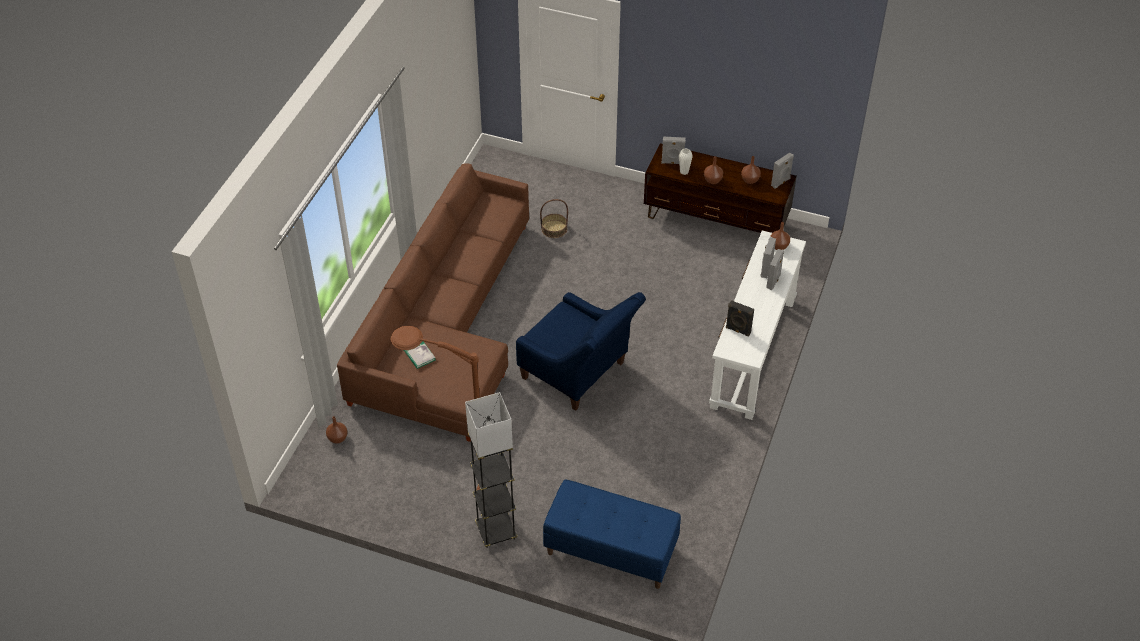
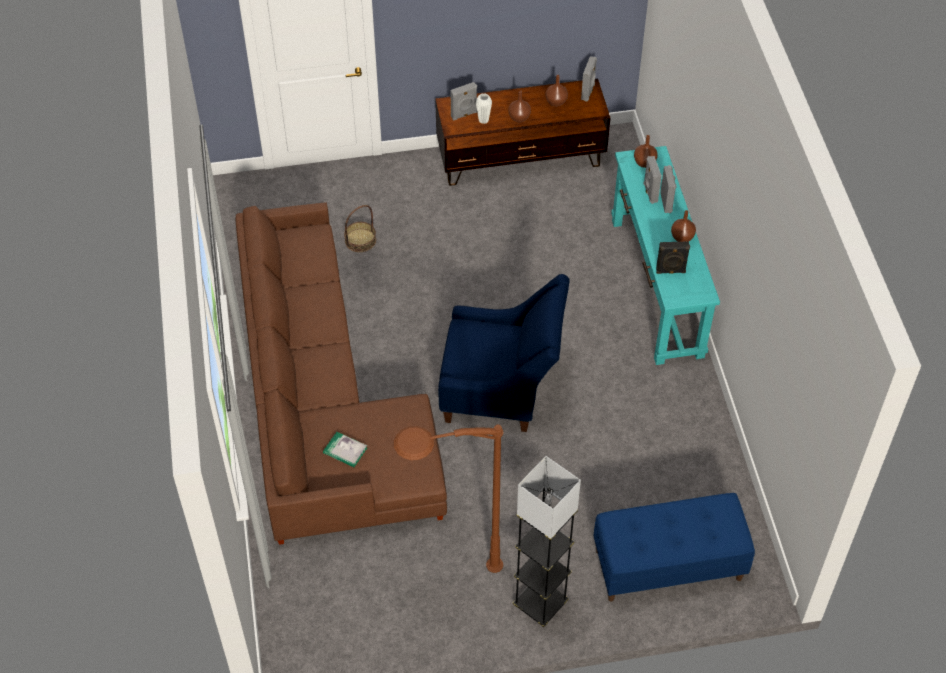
camera: 30 degrees left, 5 degrees up
(338, 438) = (296, 587): brown vase -> brown vase (682, 237)
(752, 353) = (656, 287): white console table -> turquoise console table

